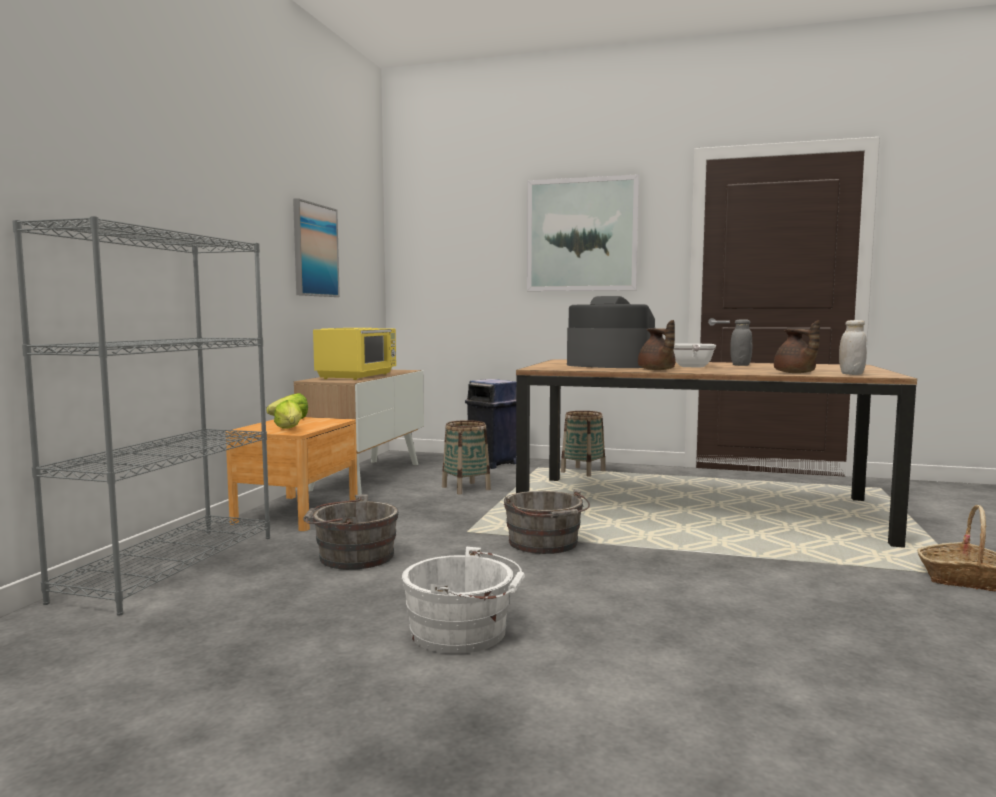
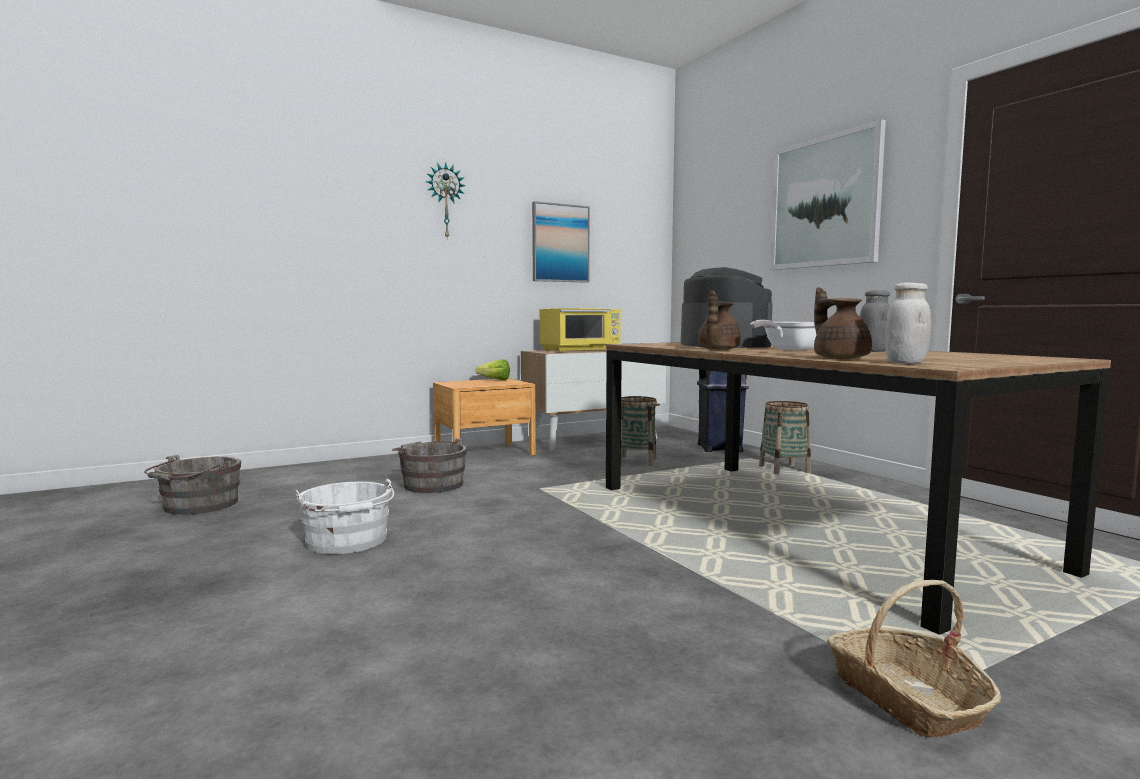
camera: 45 degrees right, 0 degrees up
(171, 566) = (349, 465): grey bookcase -> none
(222, 188) = (445, 201): none -> wall clock
(289, 430) = (462, 385): lettuce -> none
(545, 544) = (563, 511): grey bucket -> grey bucket (197, 506)
(795, 373) = (840, 358): brown teapot -> brown teapot turned 135 degrees clockwise

